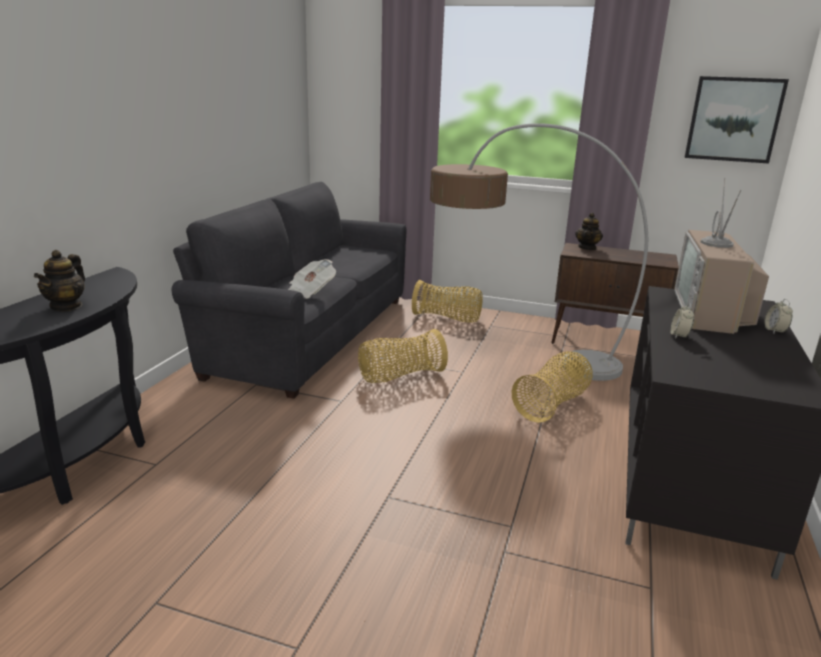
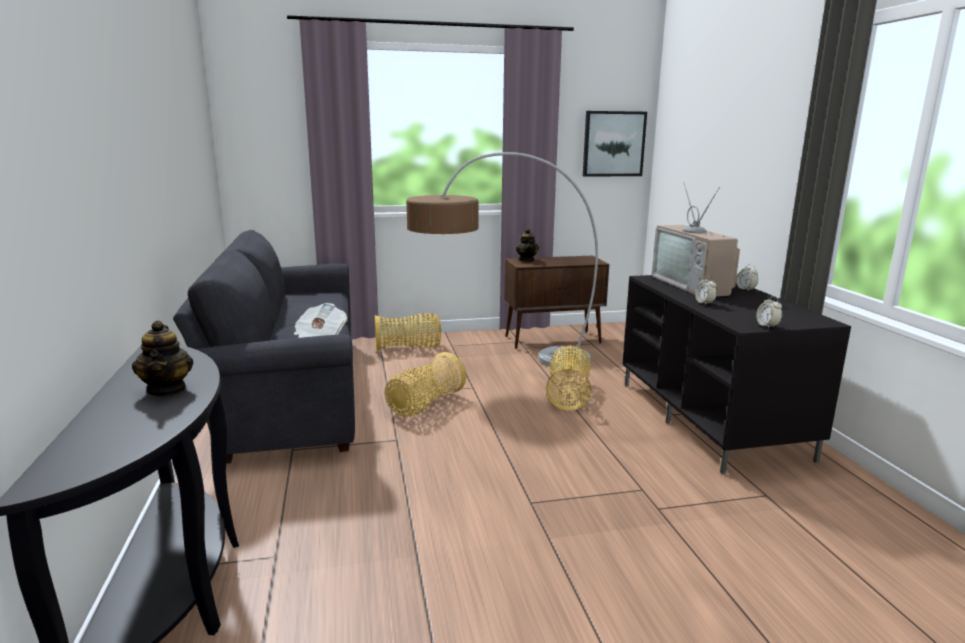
camera: 30 degrees left, 5 degrees down
(707, 382) = (767, 326): none -> alarm clock

